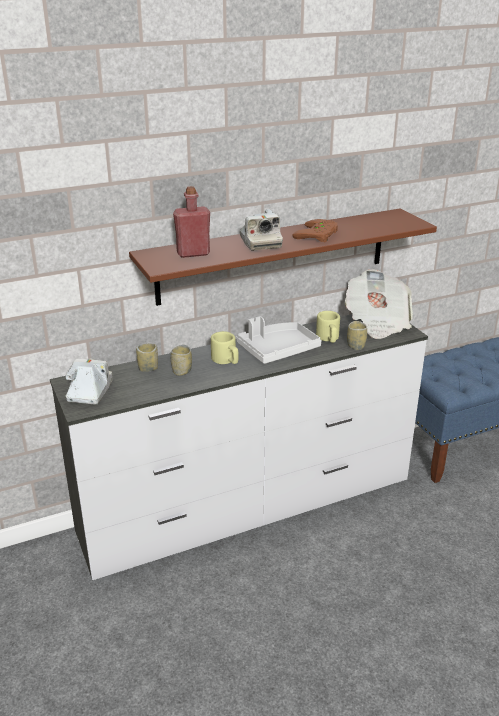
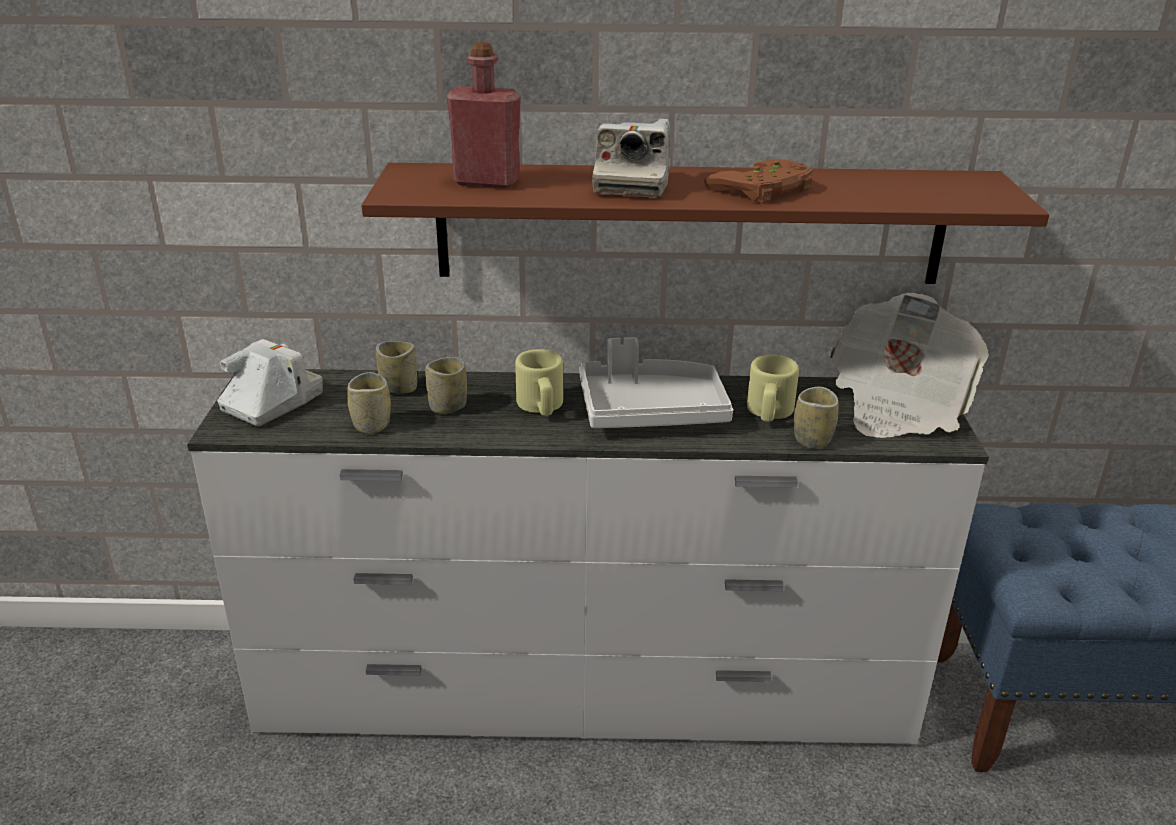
camera: 25 degrees right, 0 degrees up
(153, 389) = (371, 425): none -> cup

